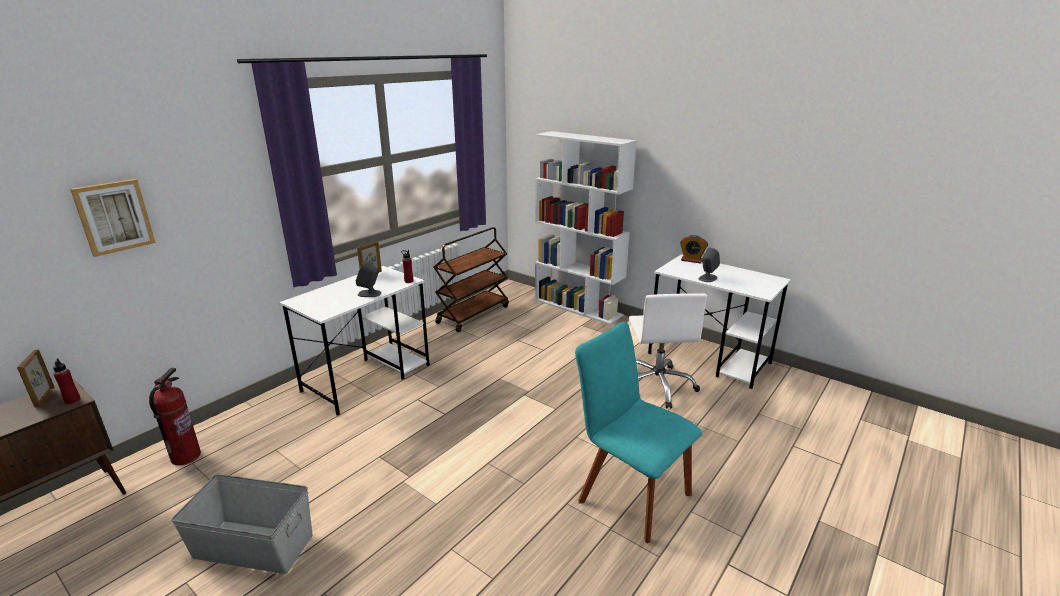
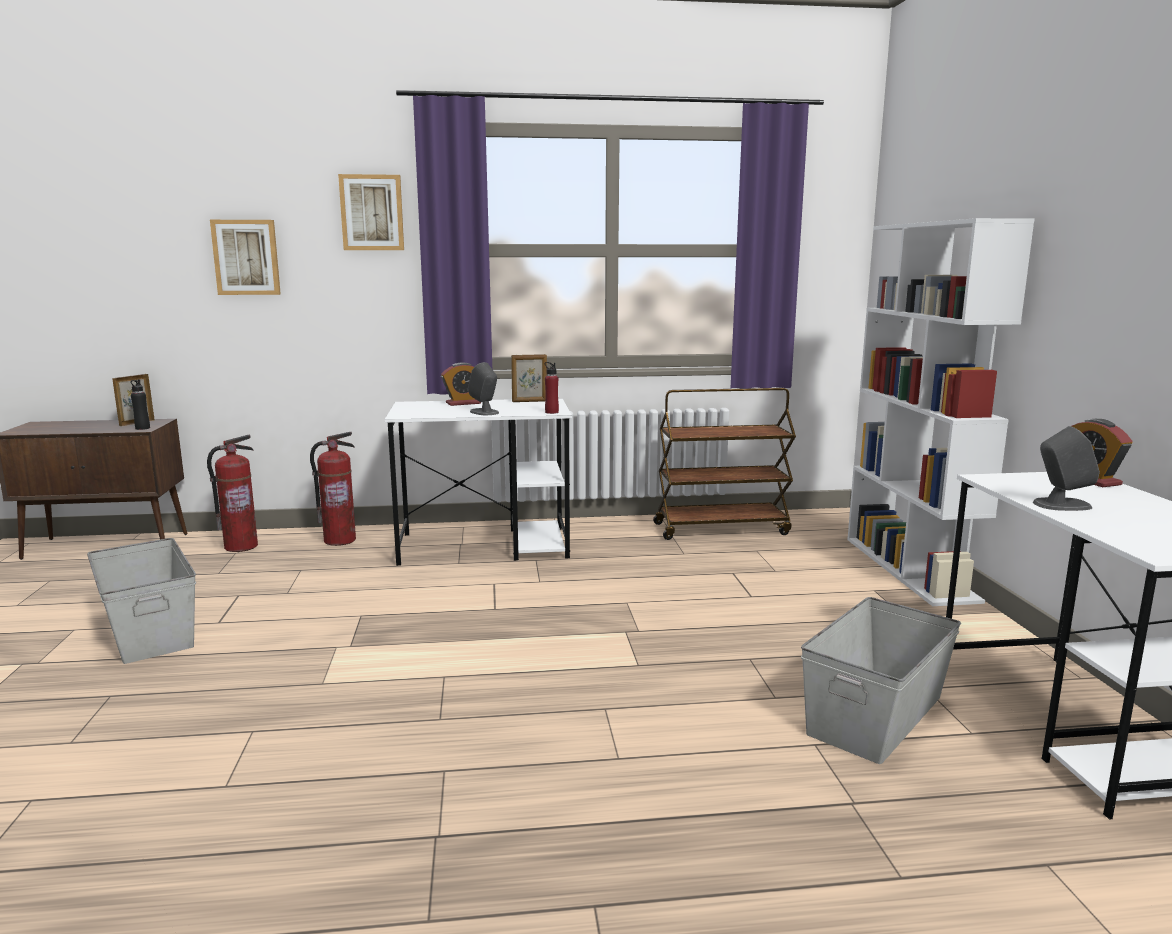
camera: 45 degrees right, 10 degrees down
(72, 400) = (142, 428): red bottle -> black bottle
(222, 159) = (372, 213): none -> picture
(259, 416) = (340, 540): none -> fire extinguisher
(333, 289) = (463, 403): none -> alarm clock
(630, 494) = (544, 817): turquoise chair -> none
(657, 385) = (874, 714): white office chair -> grey storage box

